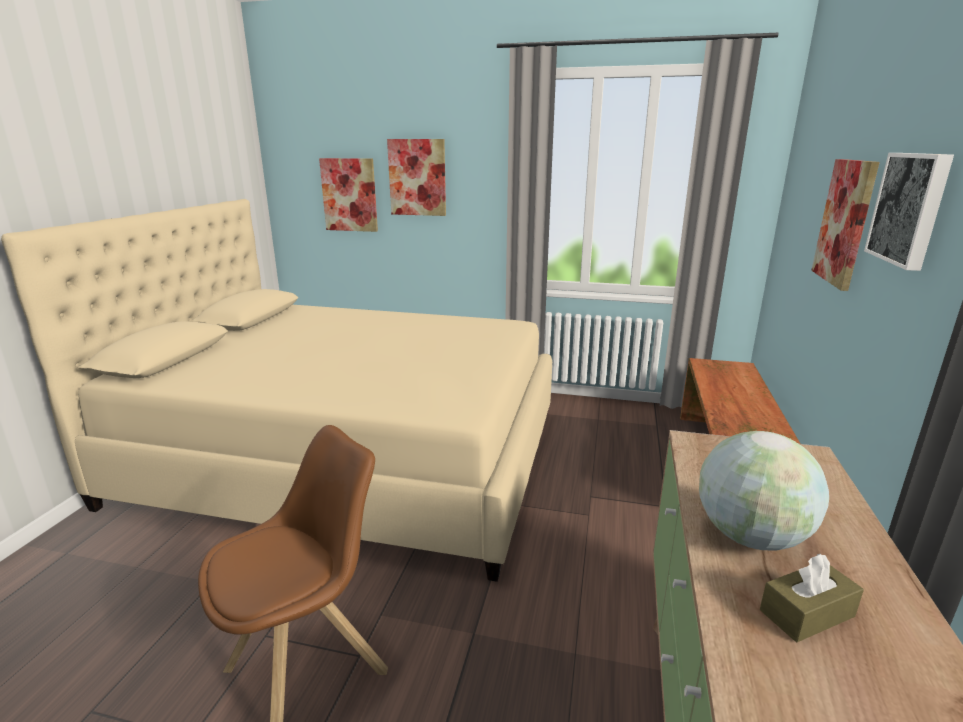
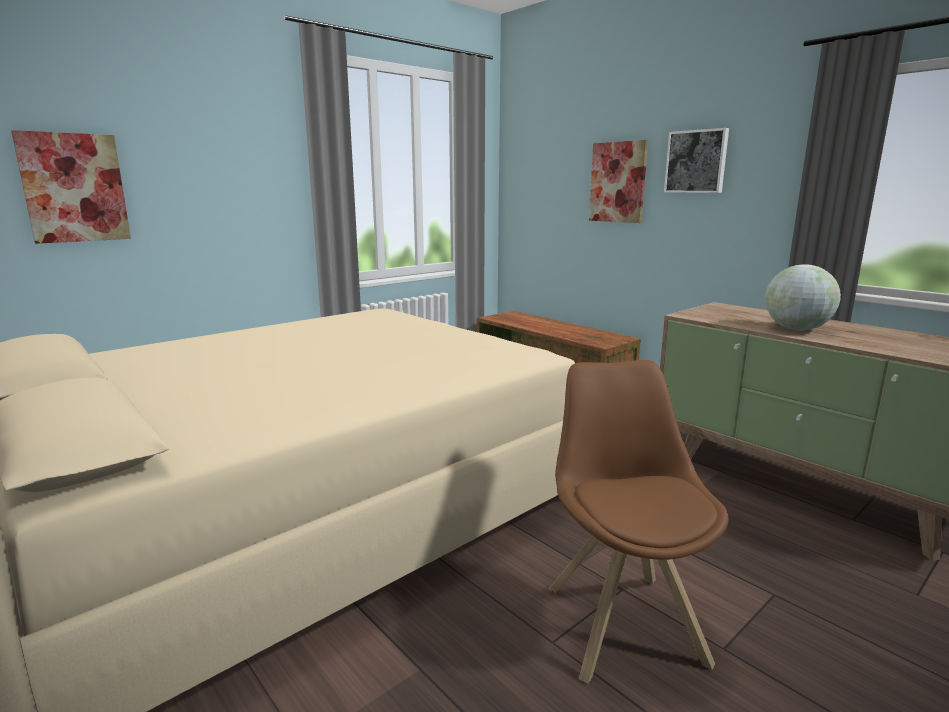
camera: 55 degrees left, 5 degrees down
(417, 177) = (186, 163): picture -> none
(806, 613) = (864, 337): brown tissue box -> none

